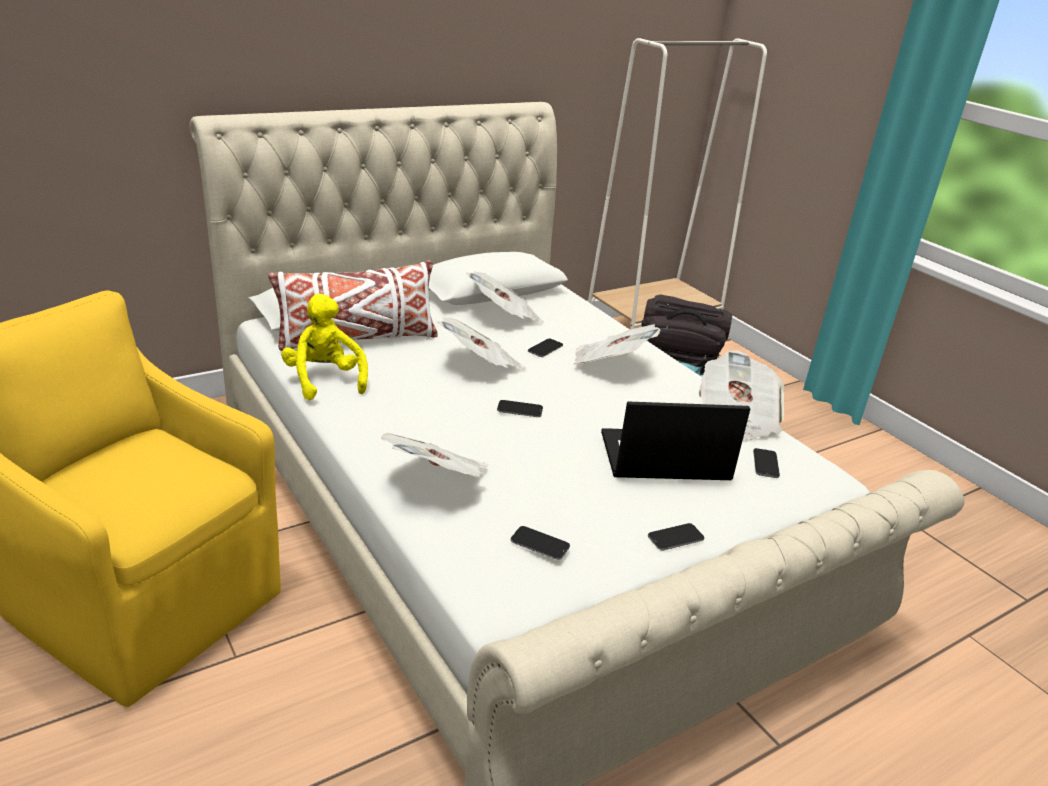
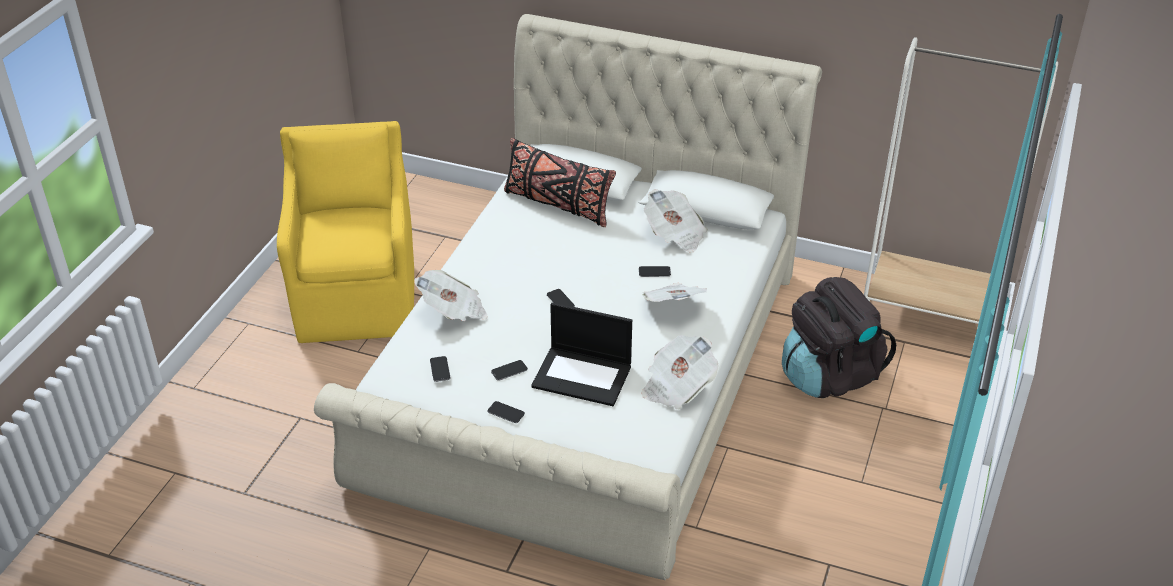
camera: 55 degrees right, 10 degrees up
(324, 380) = (498, 223): yellow plush toy -> none
(357, 339) = (557, 204): white pillow -> black pillow
(481, 365) = (595, 261): newspaper -> none
(663, 457) = (583, 376): laptop -> laptop turned 150 degrees clockwise
(765, 464) = (632, 418): phone -> phone (509, 371)

